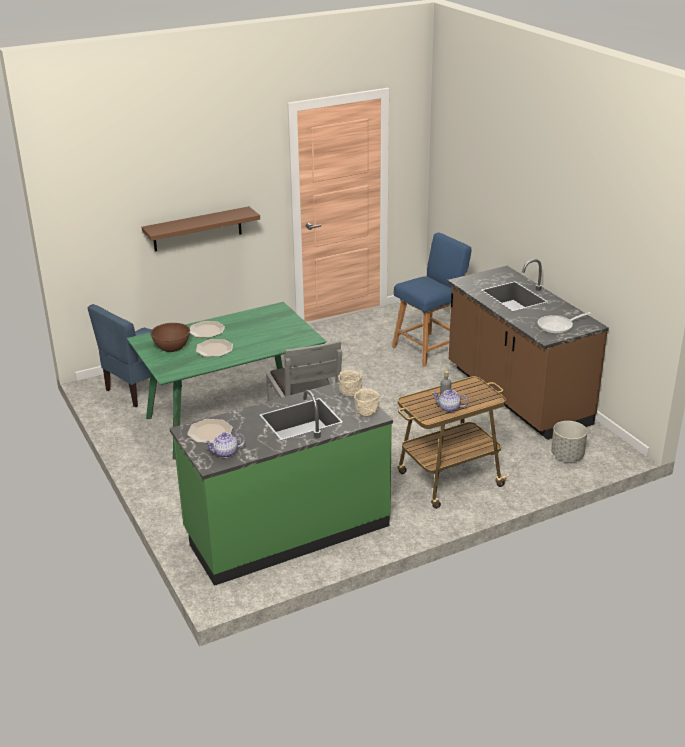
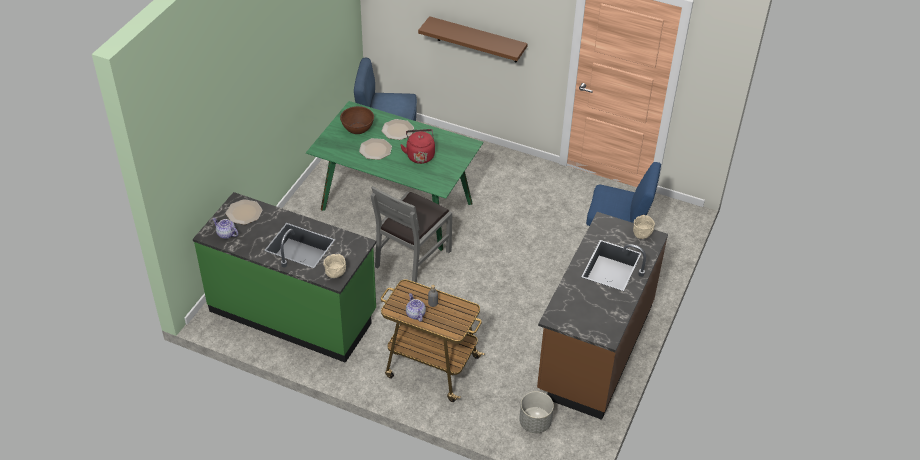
camera: 50 degrees right, 15 degrees up
(255, 332) = (420, 155): none -> red kettle
(350, 394) = (354, 252): beige bowl -> beige bowl (642, 235)
(558, 326) = (582, 317): frying pan -> none

